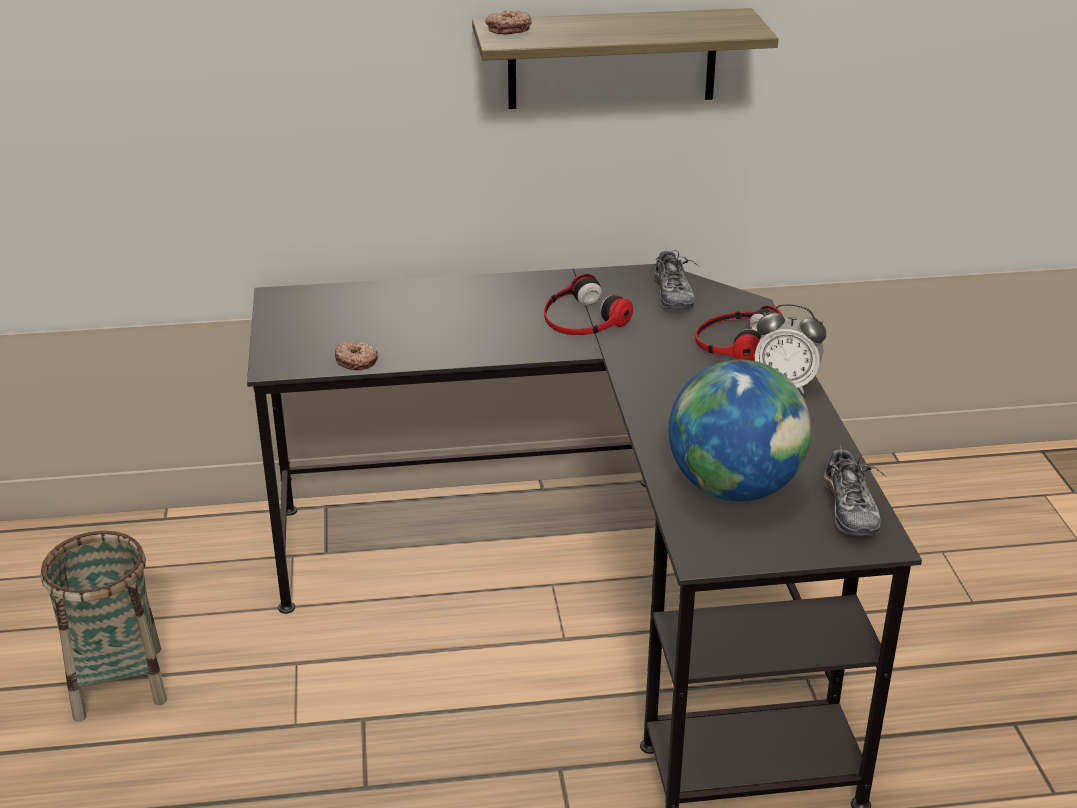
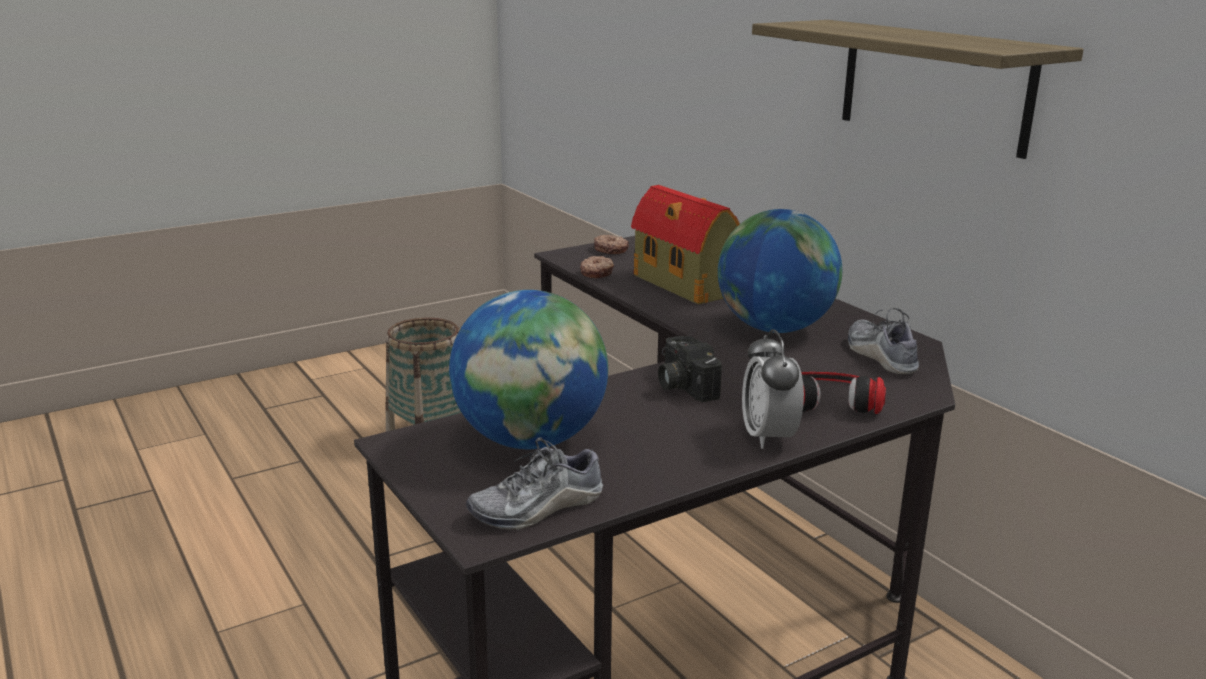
camera: 65 degrees right, 10 degrees down
(440, 326) = (686, 286): none -> toy house
(508, 29) = (820, 22): donut -> donut (611, 250)
(582, 318) = (774, 328): headphones -> globe
(671, 393) = (682, 385): none -> camera
(672, 295) = (881, 356): shoe -> shoe turned 105 degrees clockwise

